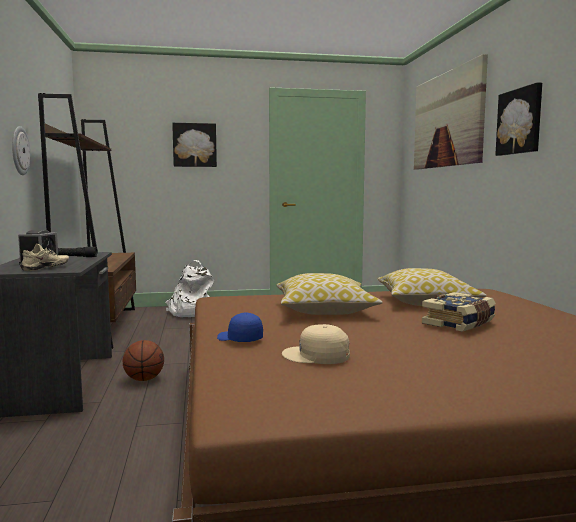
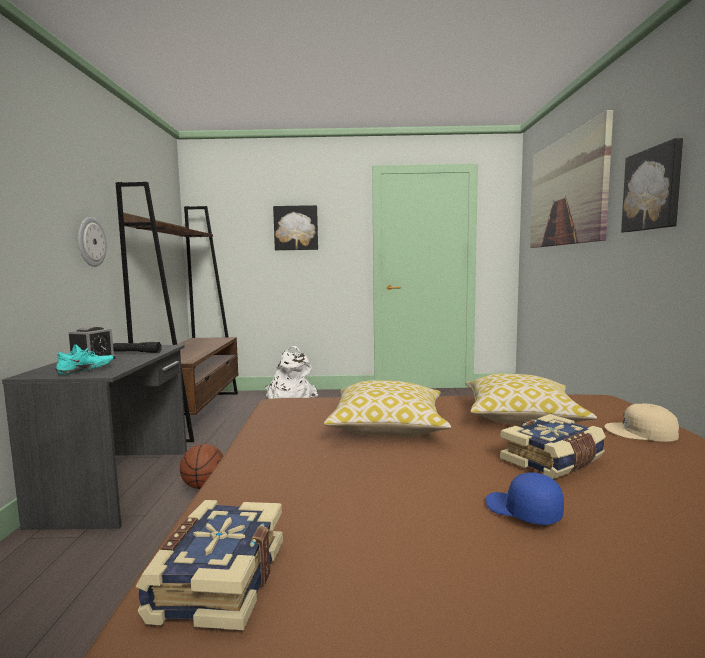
camera: 10 degrees right, 0 degrees up
(46, 268) = (86, 371): beige shoe -> turquoise shoe
(239, 339) = (258, 474): blue cap -> blue cap (522, 511)
(257, 387) = (217, 580): none -> book
(316, 355) = (335, 514): beige cap -> beige cap (641, 432)

